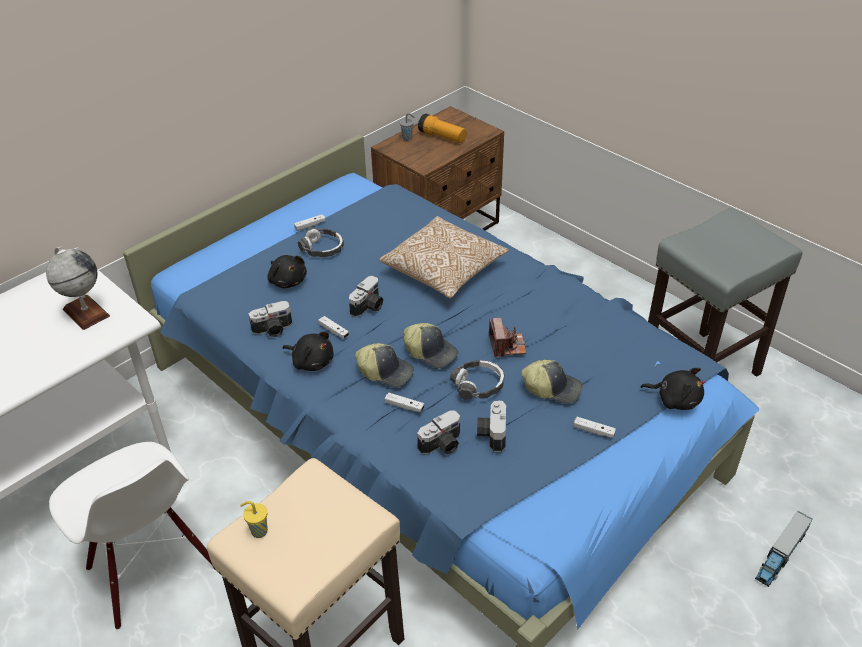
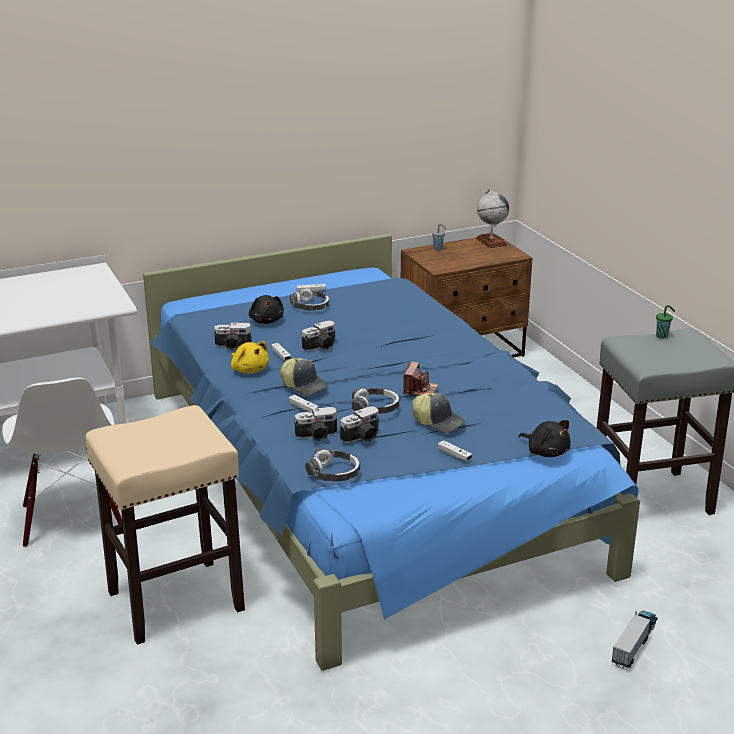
camera: 20 degrees right, 15 degrees down
(86, 312) = (86, 293): globe -> globe (491, 241)
(258, 531) = (126, 432): yellow cup -> none
(311, 361) = (249, 370): black plush toy -> yellow plush toy
(431, 352) = (351, 381): cap -> none
(442, 137) = (470, 253): flashlight -> none
(443, 270) = (403, 337): pillow -> none
(491, 433) = (362, 437): camera -> camera turned 150 degrees counterclockwise
(491, 496) = (334, 473): none -> headphones
(712, 226) = (662, 336): none -> green cup
(780, 555) = (635, 643): toy truck -> toy truck turned 150 degrees clockwise

